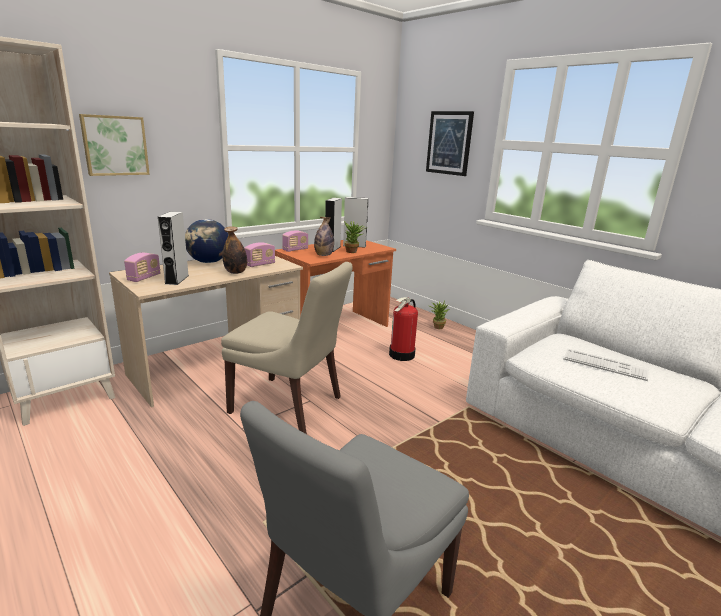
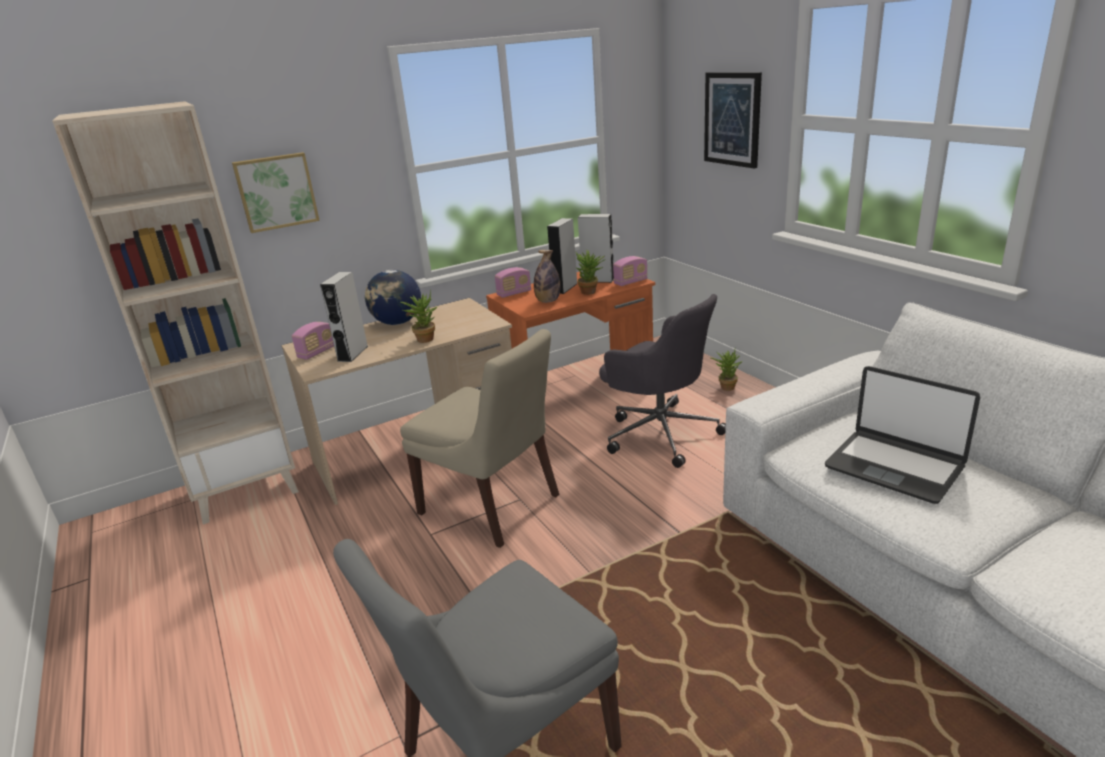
camera: 15 degrees right, 5 degrees up
(235, 272) = (424, 338): bottle -> potted plant
(260, 264) = (458, 323): radio -> radio (630, 282)
(402, 355) = (660, 433): fire extinguisher -> grey office chair
(604, 365) = (894, 466): keyboard -> laptop

